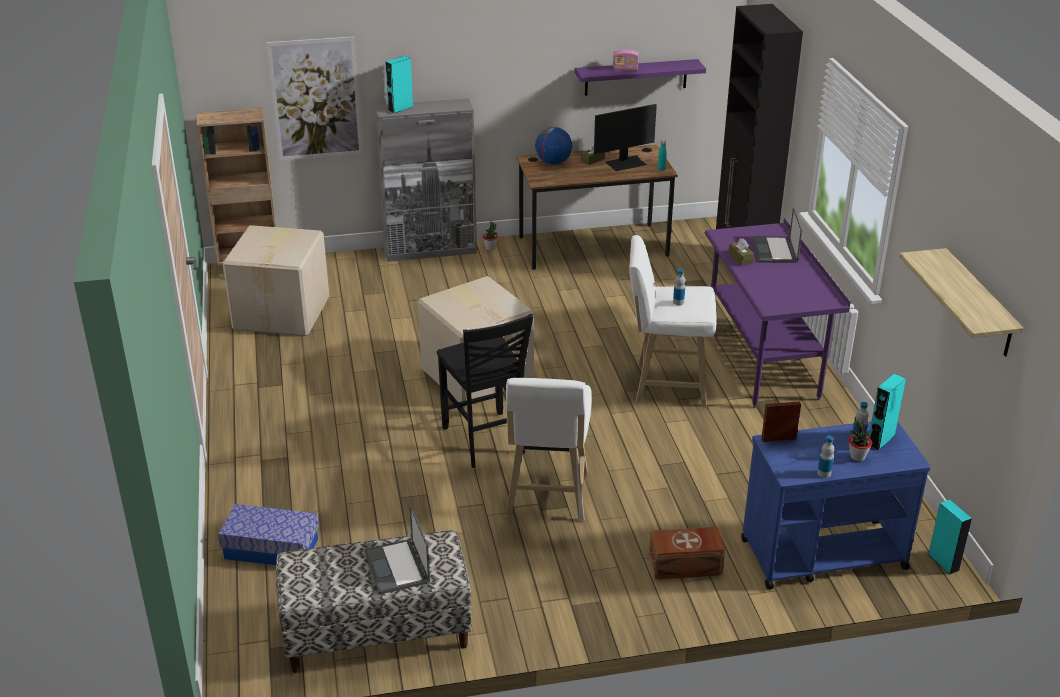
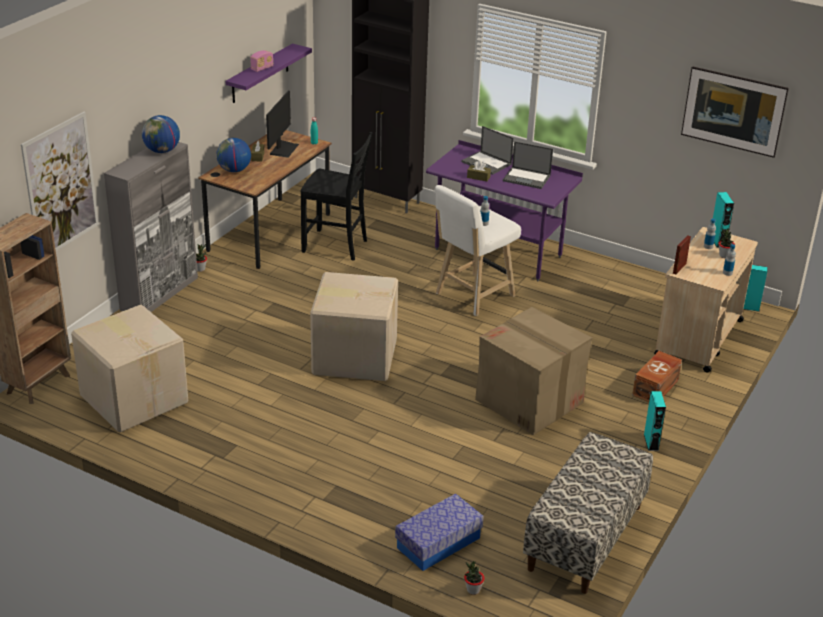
camera: 50 degrees left, 0 degrees up
(227, 600) = (473, 590): none -> potted plant
(397, 567) = (603, 472): laptop -> laptop (527, 178)
(400, 108) = (131, 166): turquoise speaker -> turquoise speaker (651, 442)
(445, 107) = (162, 151): none -> globe
(485, 441) = (436, 393): black chair -> black chair (336, 246)
(546, 498) = (530, 401): white stool -> cardboard box
(822, 554) = (698, 338): blue cart -> beige cart
(979, 304) = (730, 128): shelf -> picture

